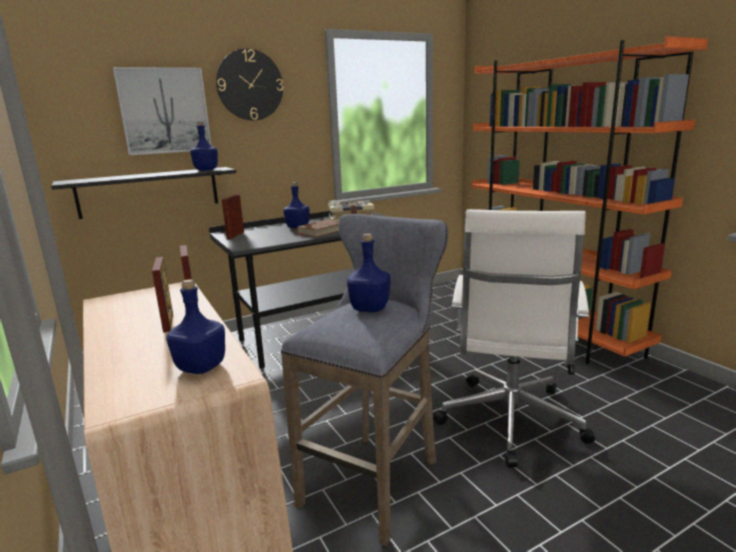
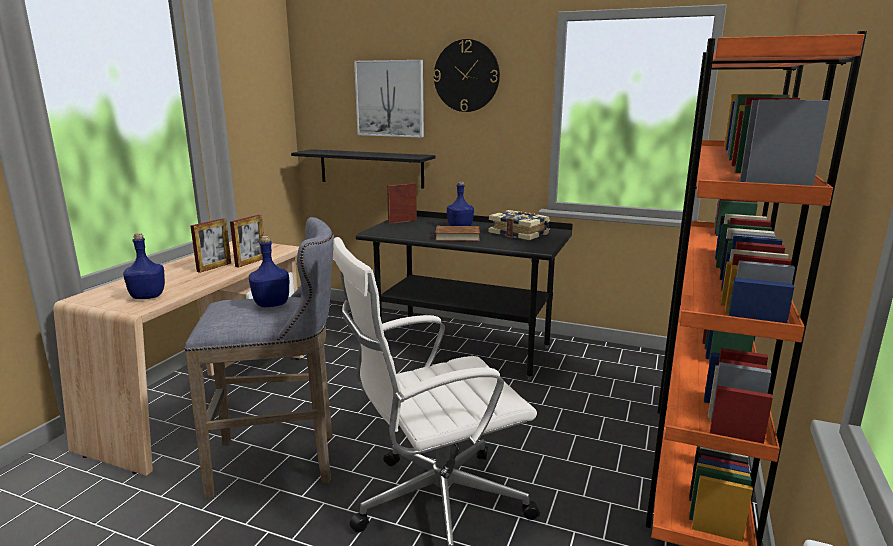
camera: 50 degrees right, 0 degrees up
(207, 170) = (405, 156): blue bottle -> none

